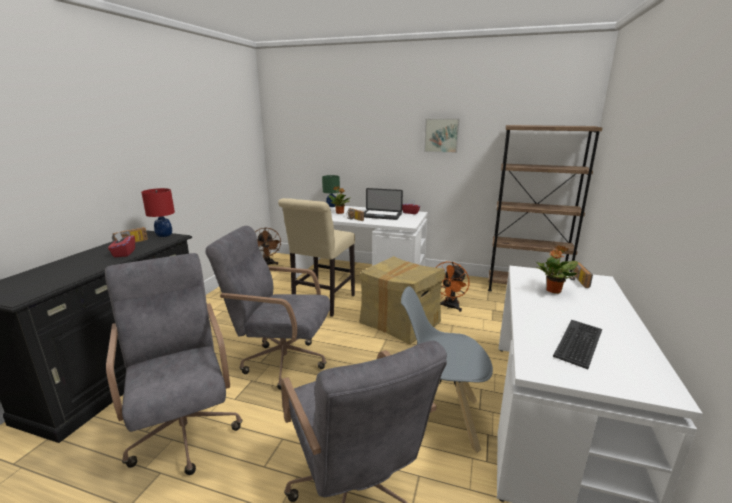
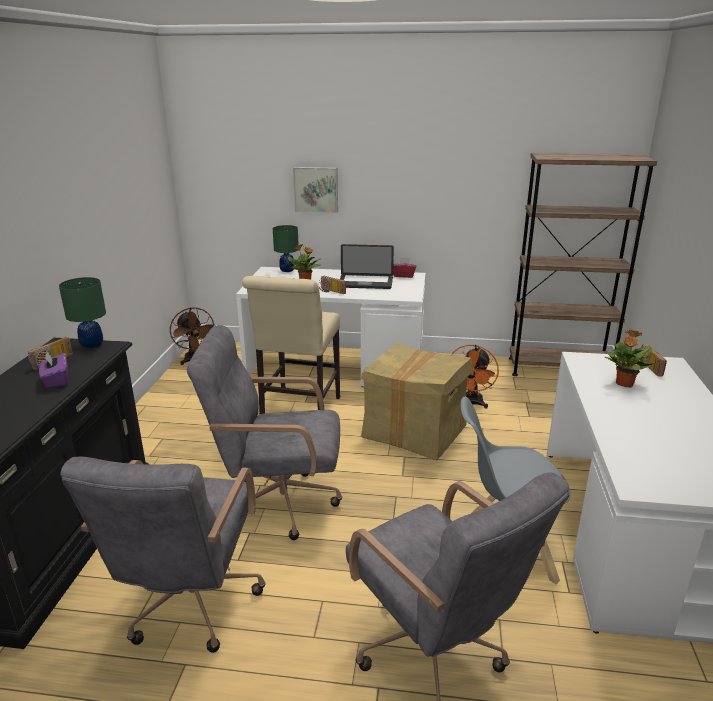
camera: 10 degrees left, 5 degrees up
(124, 253) = (56, 380): red tissue box -> purple tissue box
(164, 235) = (92, 345): red table lamp -> green table lamp
(185, 431) = (192, 609): grey office chair -> grey office chair turned 135 degrees counterclockwise
(441, 135) = (443, 166): picture -> picture (316, 189)
(579, 343) = (672, 450): keyboard -> none

